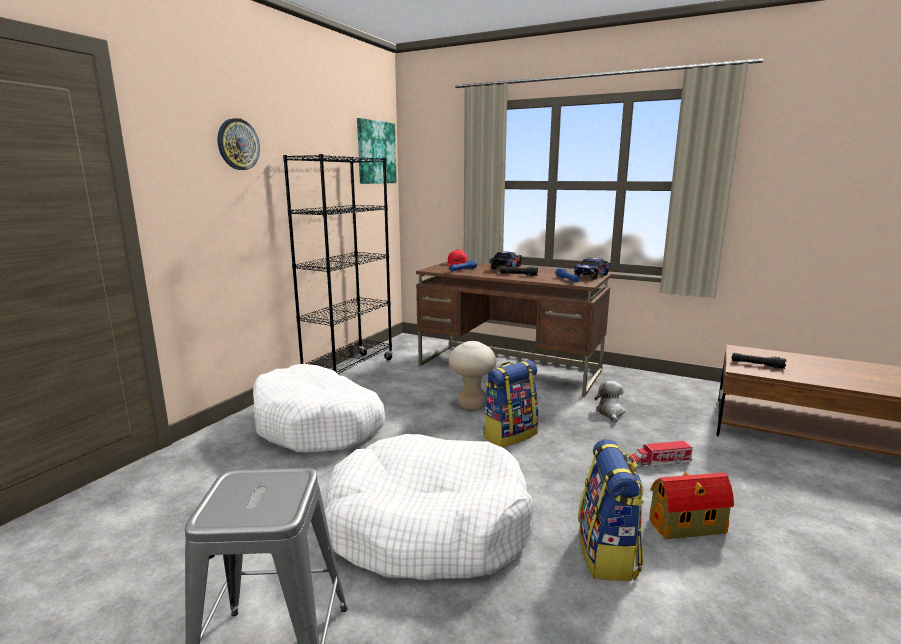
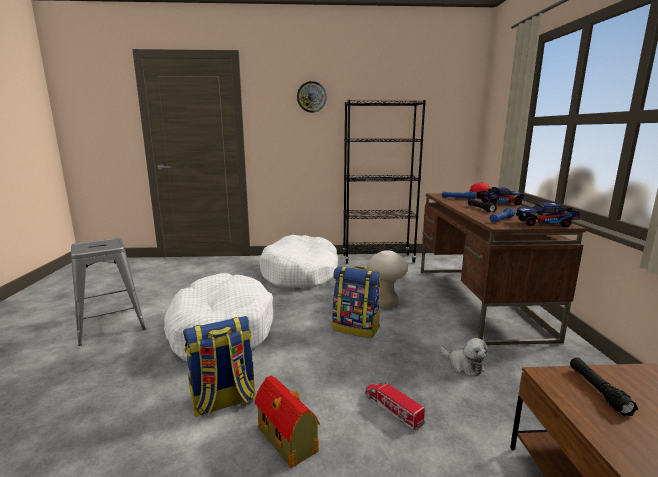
camera: 60 degrees right, 0 degrees up
(376, 152) = (452, 97): picture -> none
(610, 412) = (464, 365): plush toy -> plush toy turned 75 degrees clockwise

